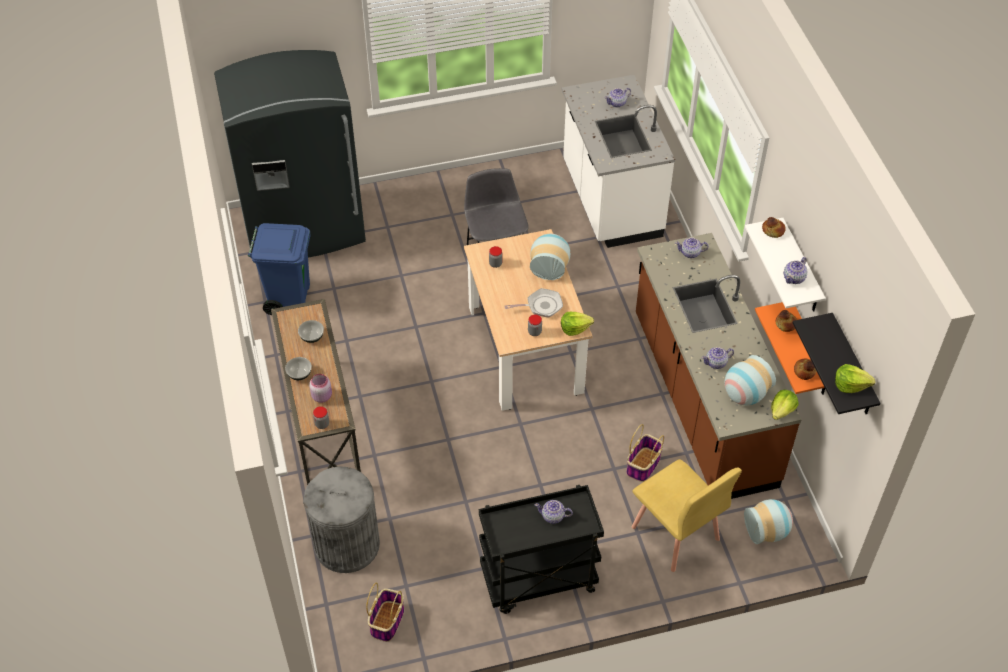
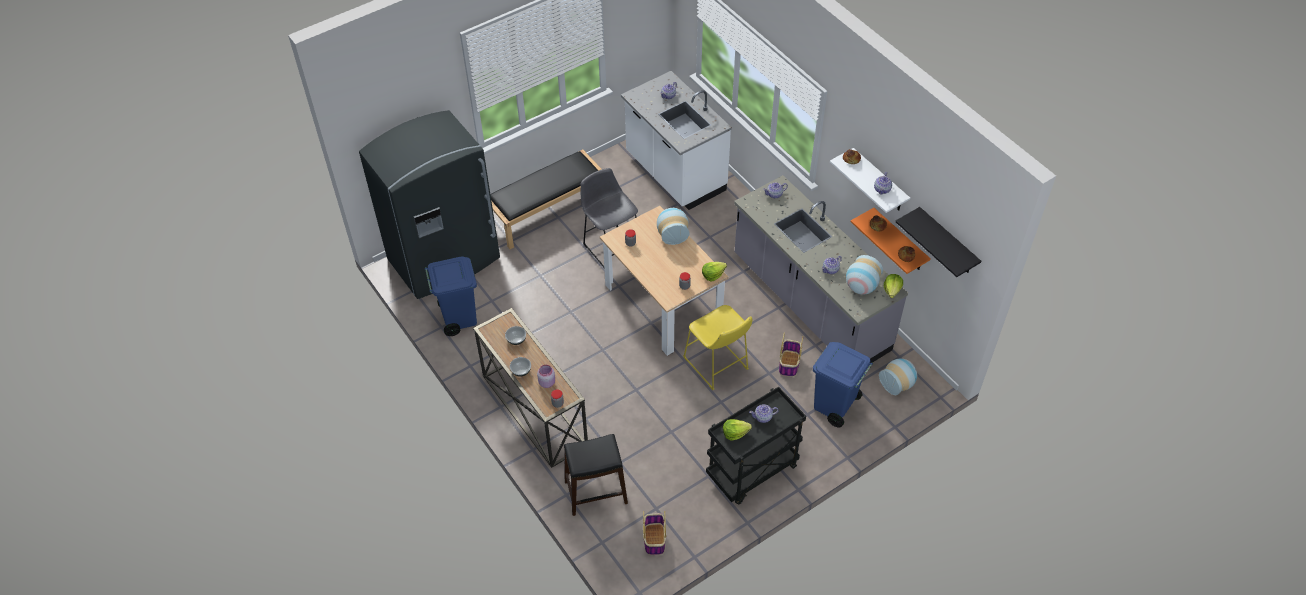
camera: 20 degrees left, 0 degrees up
(346, 544) = (596, 493): grey trash can -> black stool
(444, 204) = (548, 210): none -> black bench
(541, 306) = (680, 265): frying pan -> none
(555, 441) = (717, 366): none -> yellow stool
(675, 534) = (834, 406): yellow chair -> blue trash can
(702, 400) = (809, 304): brown counter -> grey counter
(850, 385) = (956, 254): lettuce -> lettuce (735, 433)

